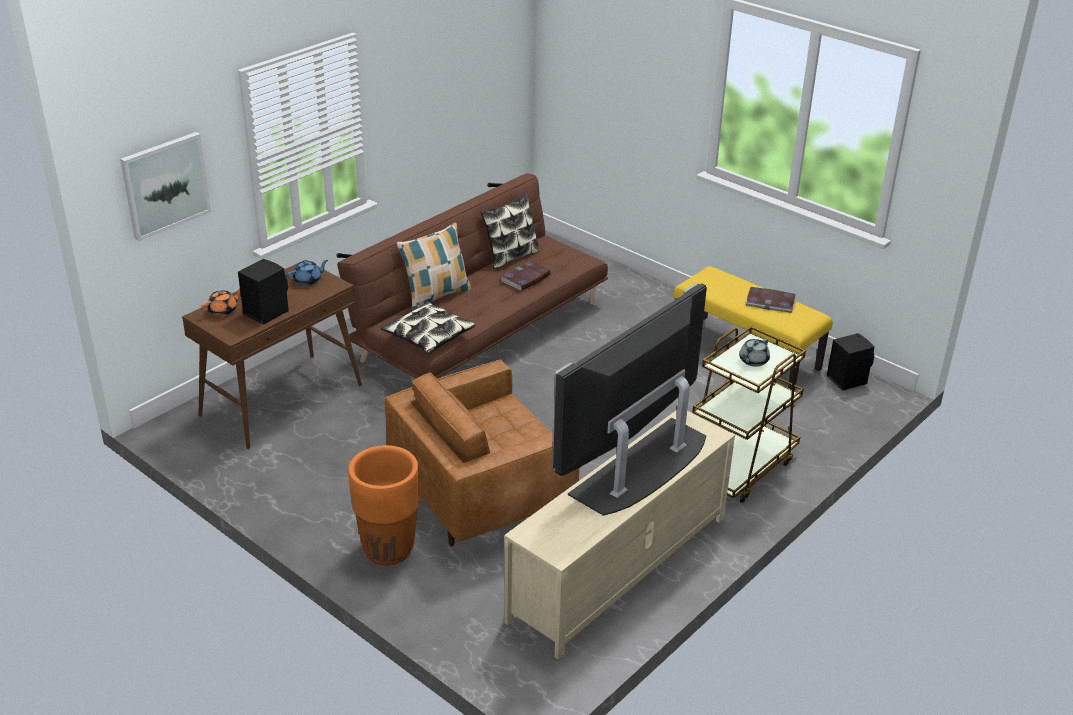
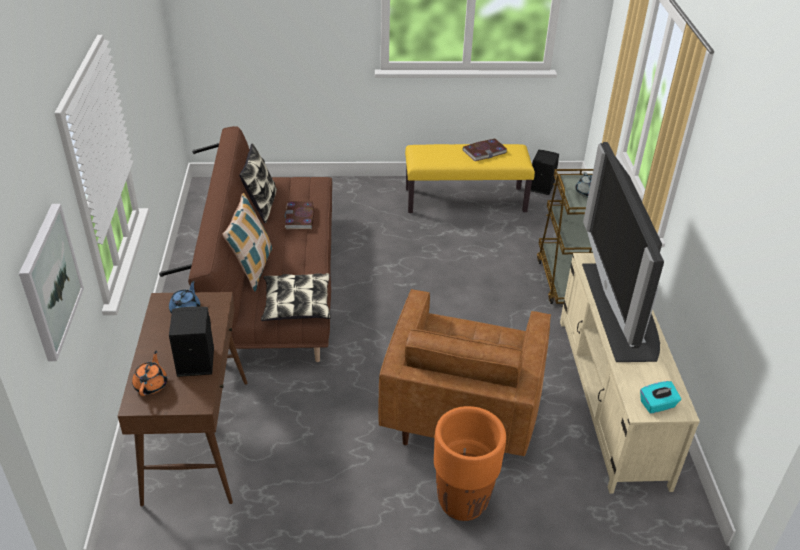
camera: 45 degrees left, 5 degrees up
(546, 540) = (657, 405): none -> turquoise tissue box

